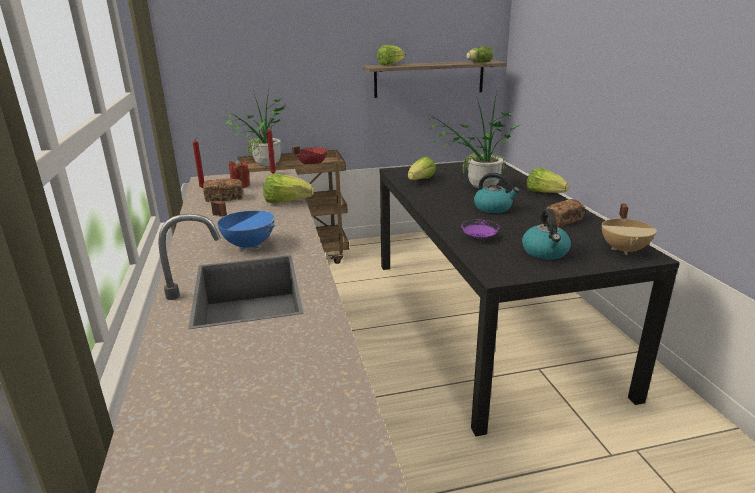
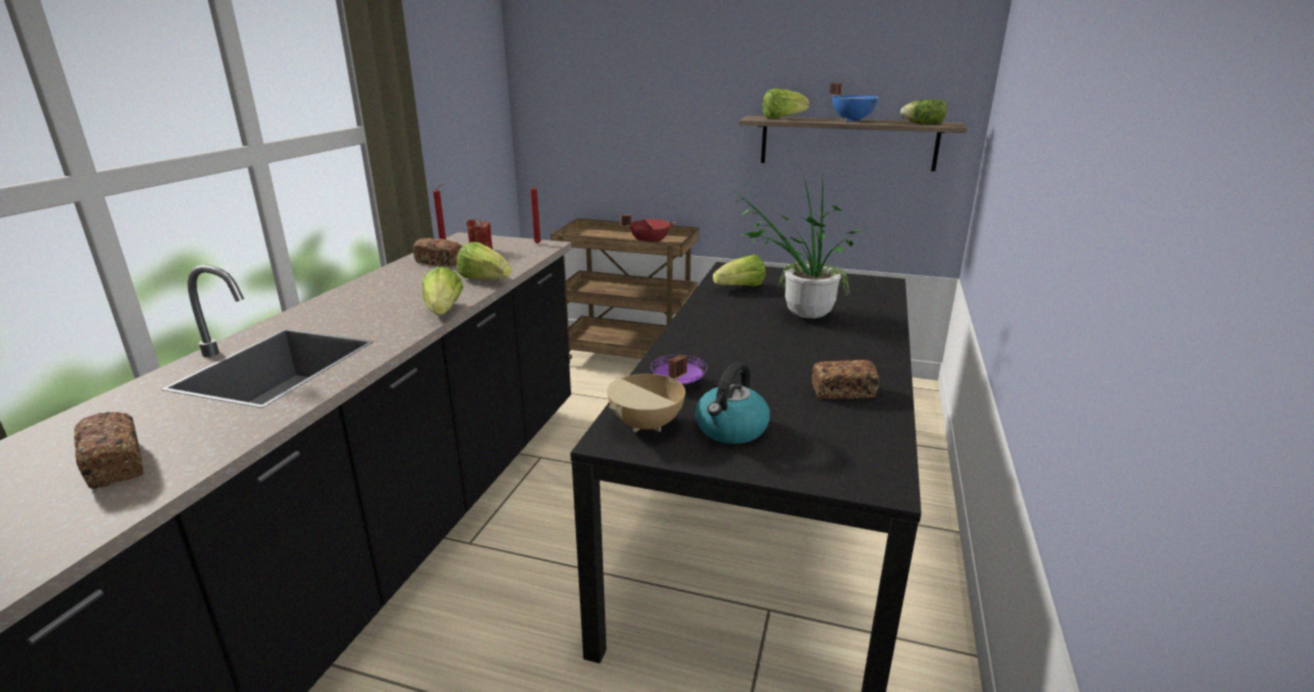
camera: 30 degrees right, 0 degrees up
(249, 245) = (362, 319): blue cooking pot -> blue cooking pot (852, 120)
(265, 166) = (598, 235): potted plant -> none
(275, 379) = (116, 465): none -> bread
(493, 208) = (771, 348): kettle -> none
(544, 193) = (887, 344): lettuce -> lettuce (444, 311)
(625, 250) = (860, 463): beige cooking pot -> beige cooking pot (648, 425)

